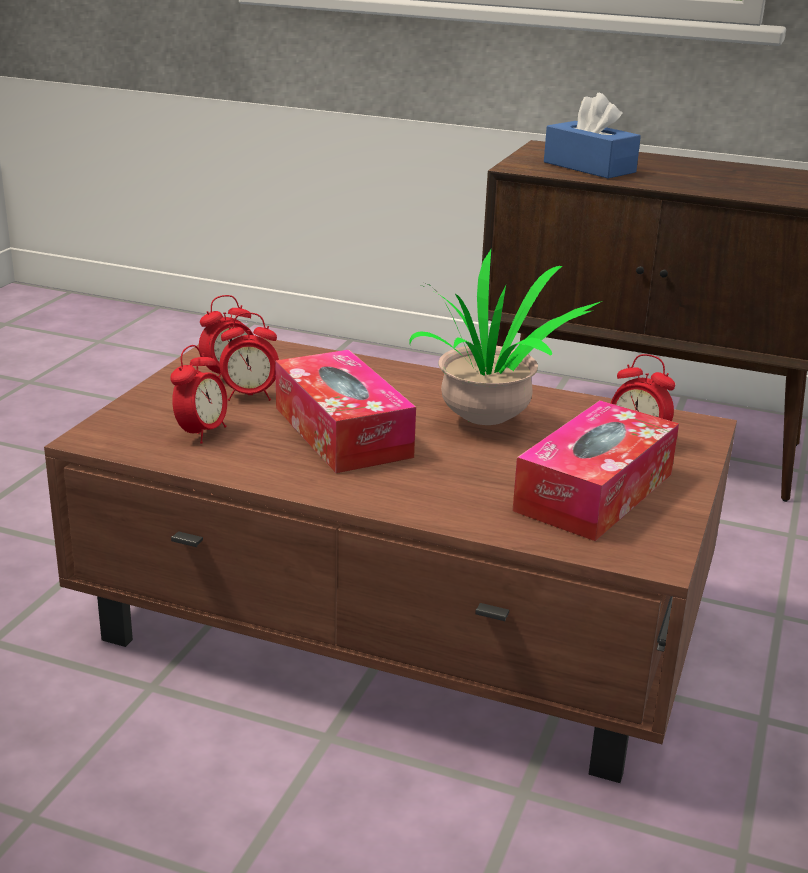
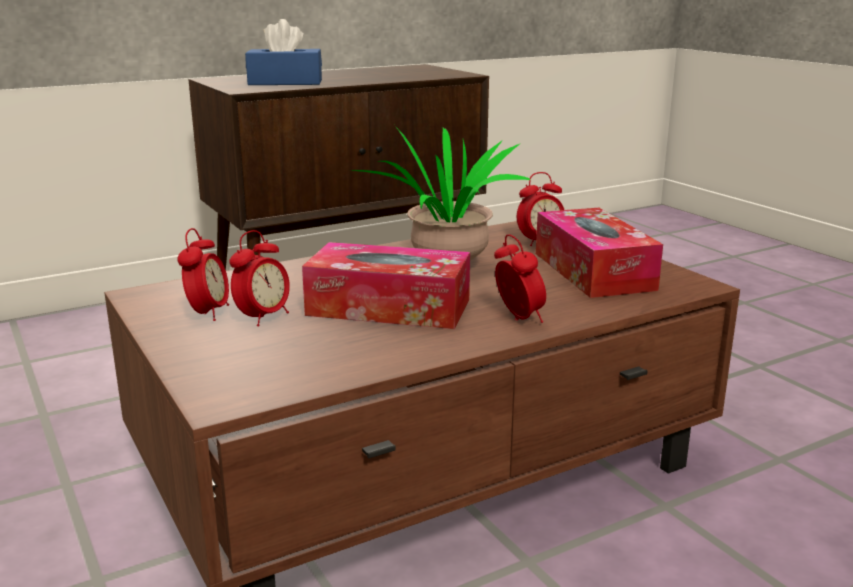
camera: 50 degrees left, 5 degrees down
(201, 433) = (299, 354): alarm clock -> alarm clock (518, 319)

